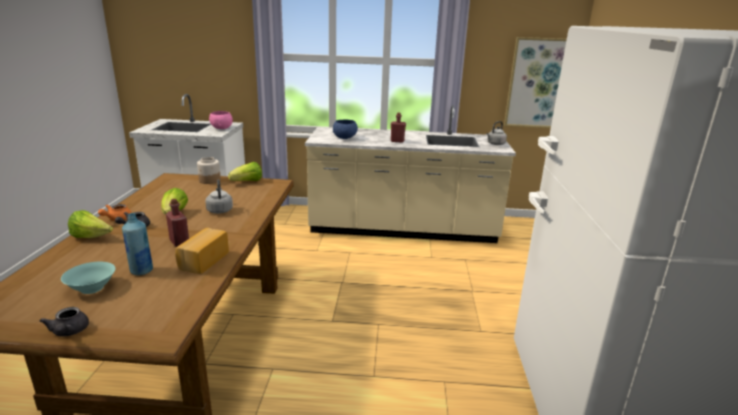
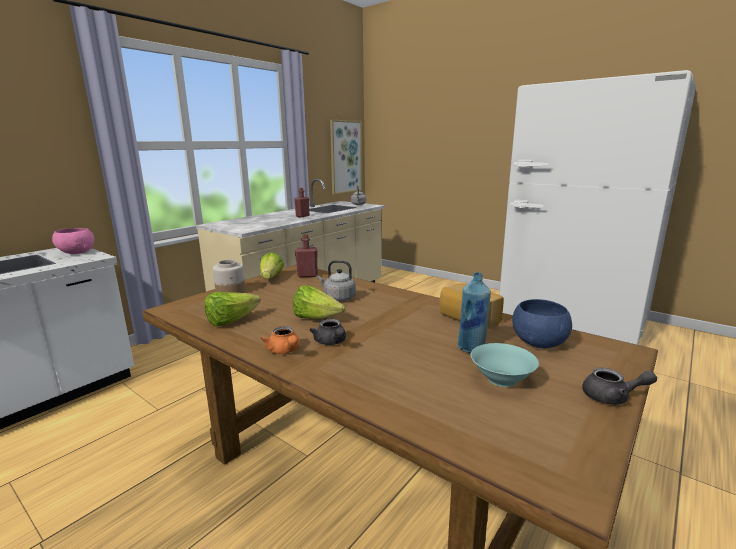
camera: 55 degrees left, 5 degrees down
(92, 237) = (332, 371): lettuce -> lettuce (231, 321)
(179, 242) = (409, 324): red bottle -> red bottle (307, 275)
(345, 138) = (258, 223): blue bowl -> blue bowl (538, 342)

